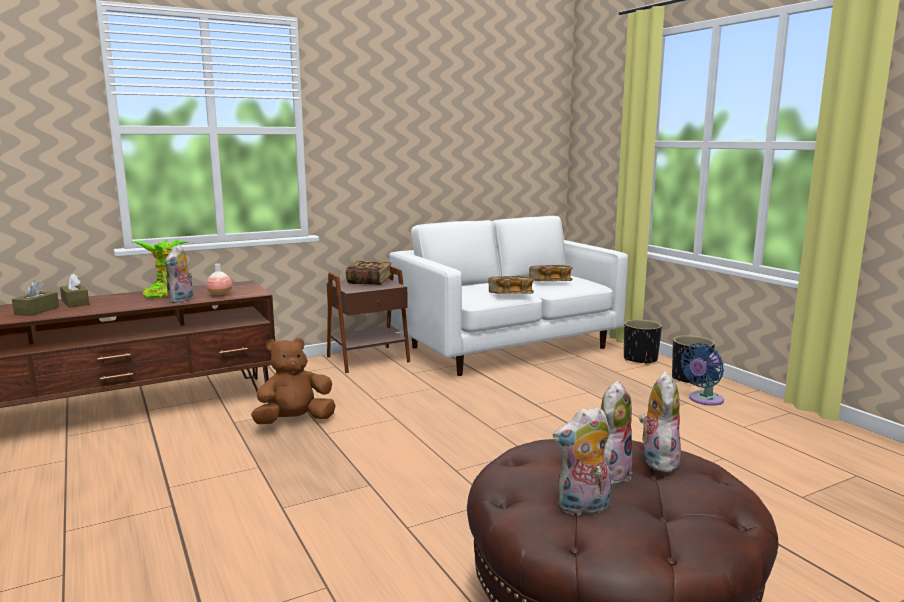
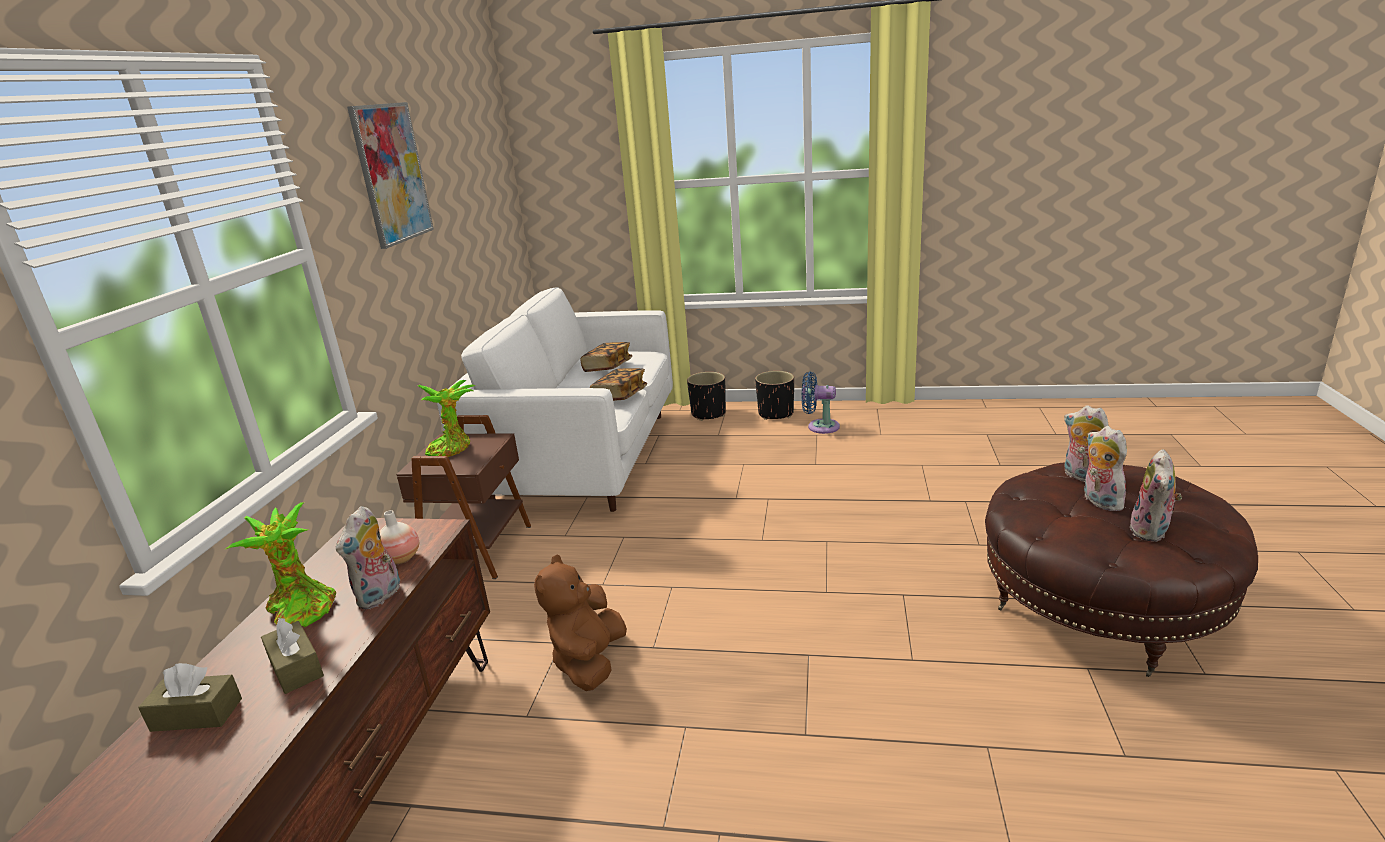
camera: 50 degrees left, 10 degrees up
(37, 311) = (181, 772): brown tissue box -> brown tissue box (296, 667)
(182, 300) = (380, 596): plush toy -> plush toy turned 60 degrees clockwise
(369, 282) = (452, 448): book -> potted plant
(401, 100) = (391, 173): none -> picture
(703, 400) = (820, 426): blue fan -> blue fan turned 105 degrees clockwise

